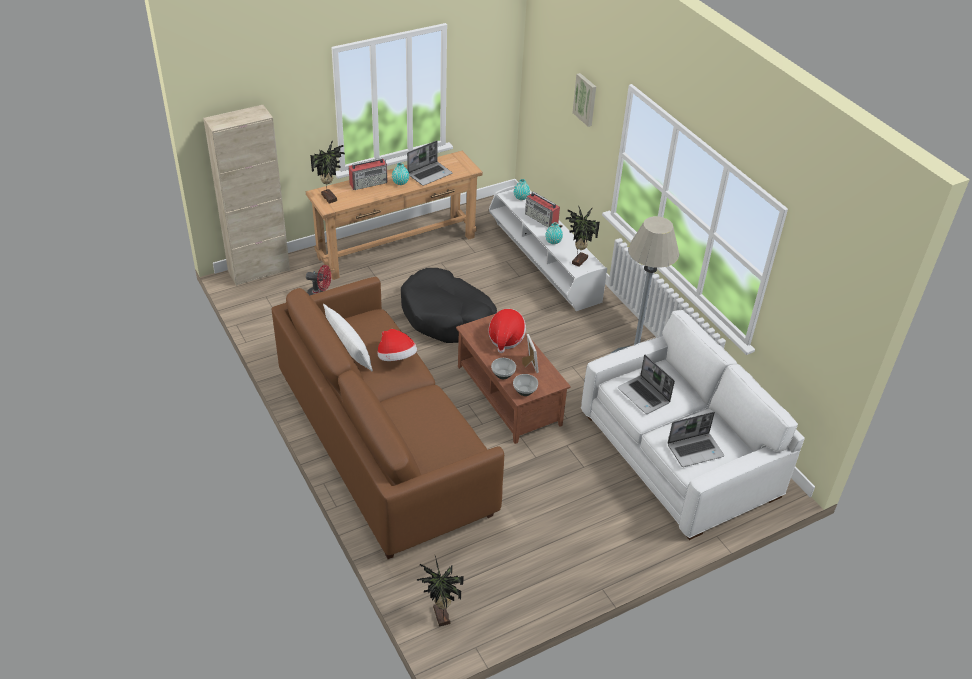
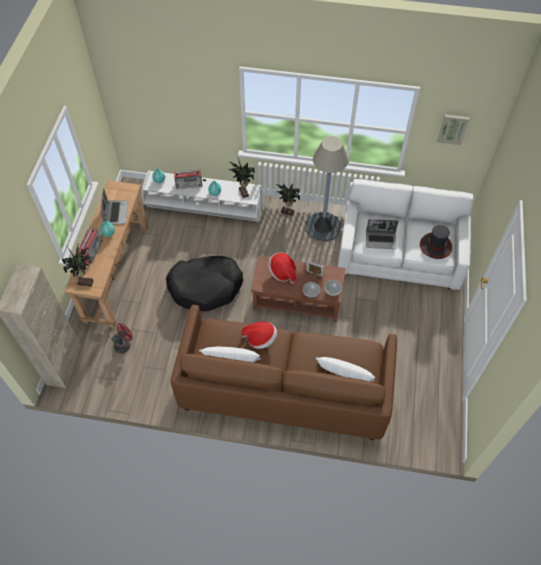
camera: 50 degrees left, 15 degrees up
(417, 449) = (344, 375): none -> white pillow
(440, 616) = (430, 438): potted plant -> potted plant (287, 212)
(585, 99) = (190, 93): picture -> picture (453, 128)
(695, 450) = (435, 246): laptop -> hat

